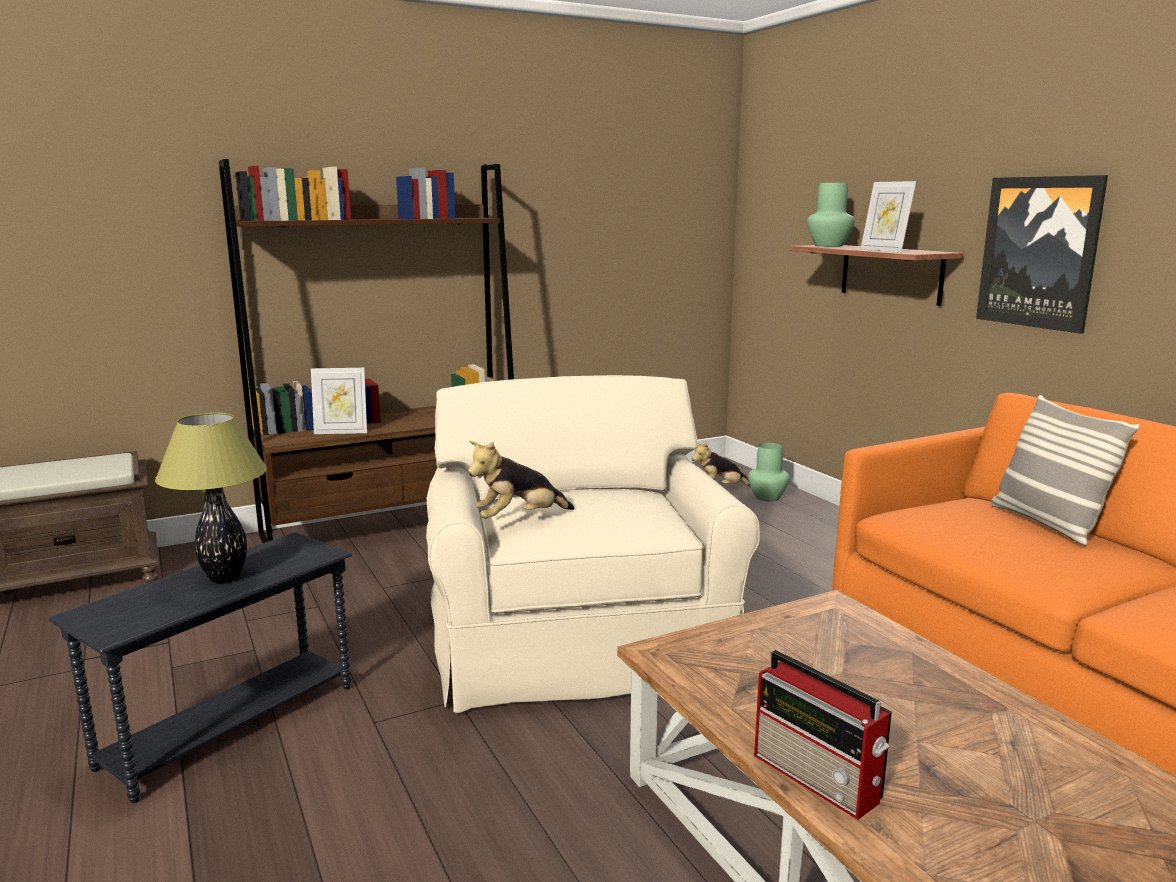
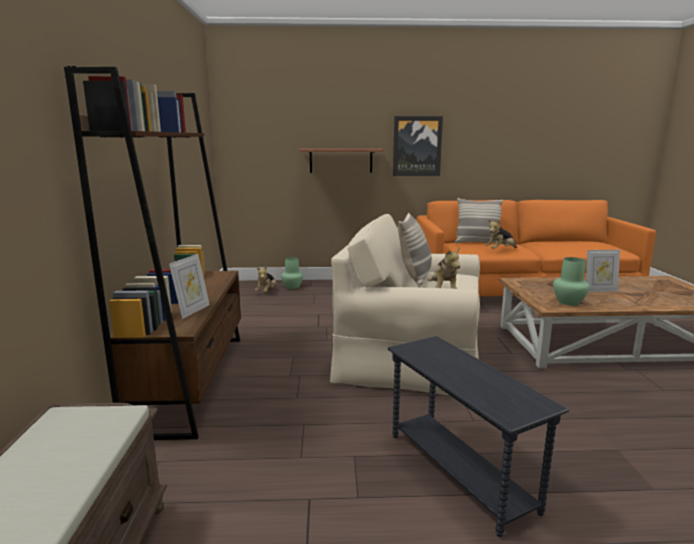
camera: 65 degrees left, 0 degrees up
(224, 579) = (465, 370): table lamp -> none
(578, 495) = (414, 277): none -> pillow
(818, 779) = (639, 305): radio -> none
(829, 246) = (314, 148): green vase -> green vase (569, 302)
(884, 250) = (358, 148): picture frame -> picture frame (599, 290)
(1008, 552) = (500, 250): none -> plush toy

